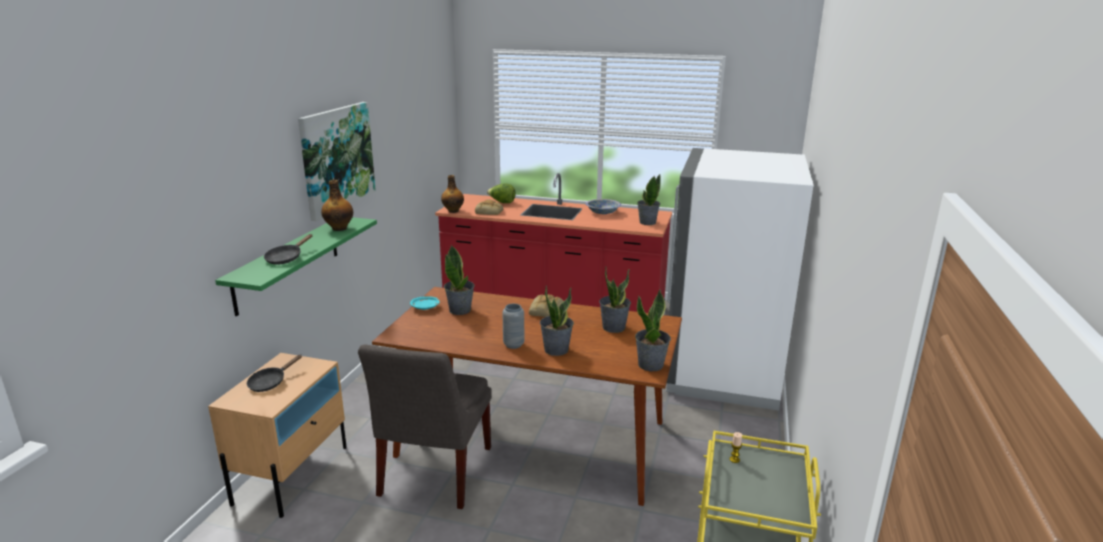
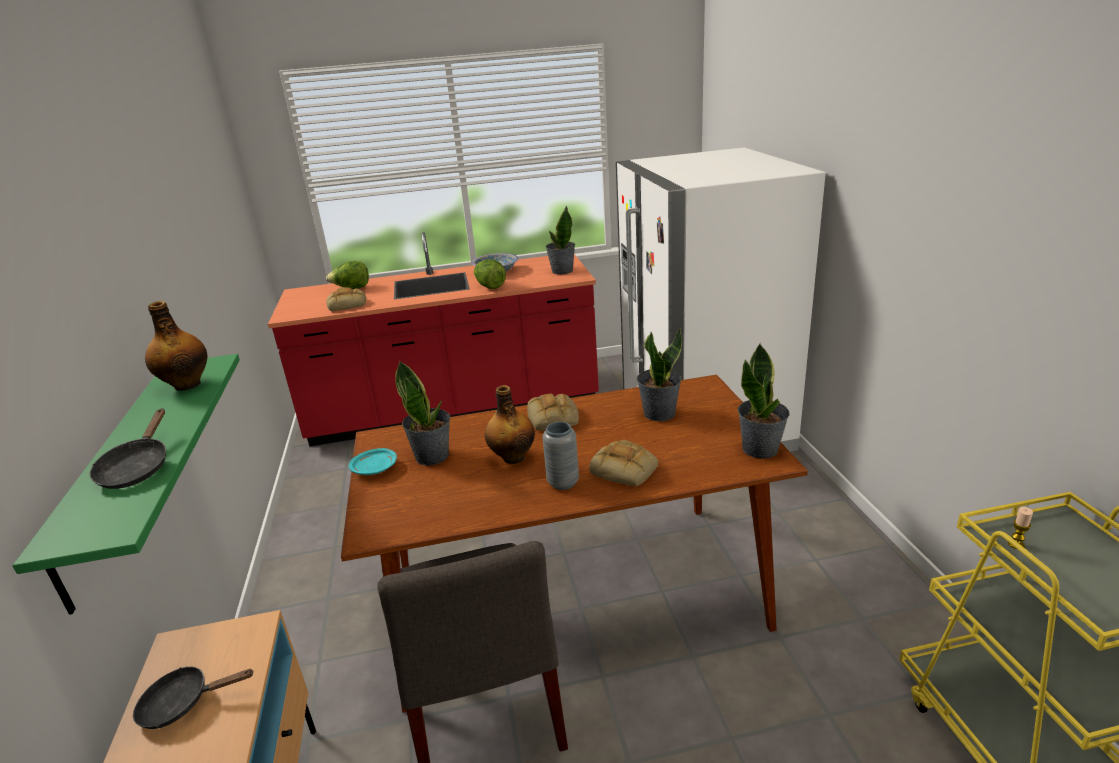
camera: 25 degrees left, 5 degrees up
(270, 382) = (183, 703): black frying pan -> black frying pan turned 75 degrees clockwise
(337, 158) = (132, 265): picture -> none
(453, 211) = (293, 315): bottle -> bottle (512, 457)
(556, 349) = (625, 469): potted plant -> bread
(587, 221) = (490, 287): none -> lettuce

